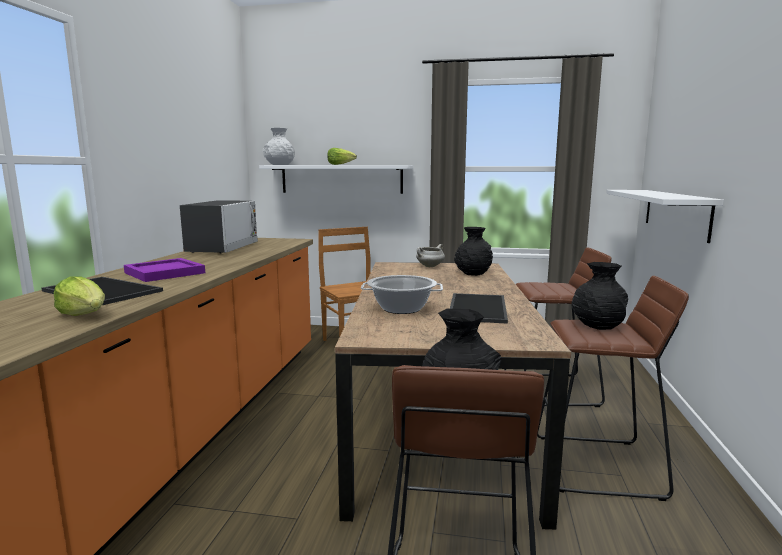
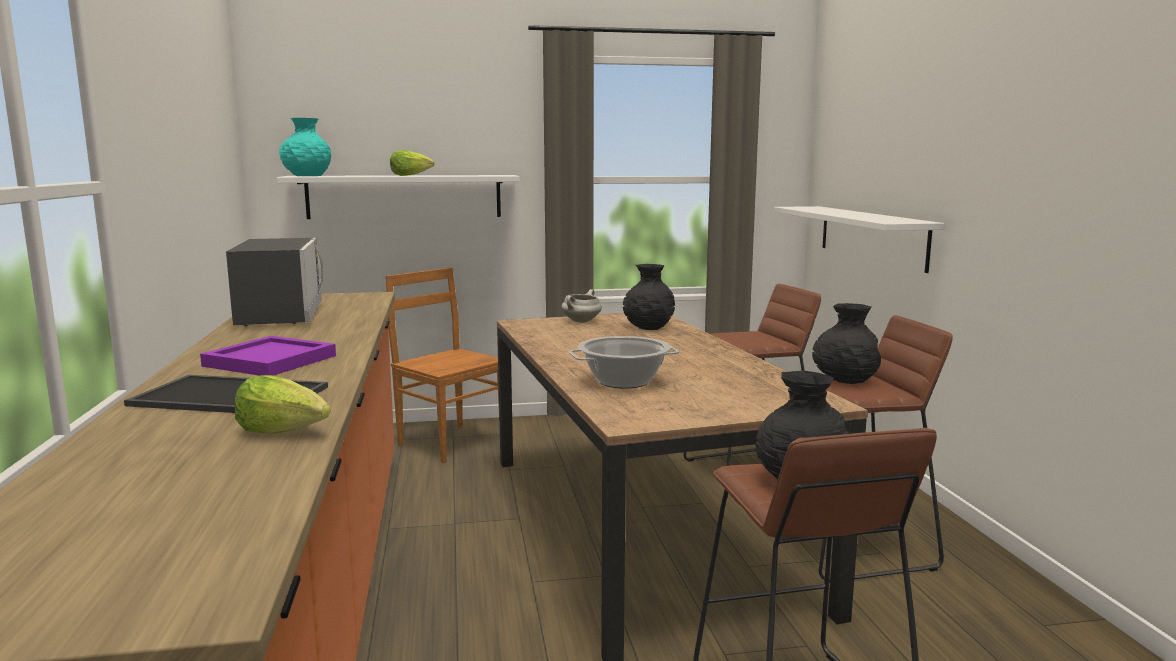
camera: 20 degrees left, 0 degrees up
(279, 164) = (306, 176): white vase -> turquoise vase
(476, 308) = (710, 371): tray -> none

